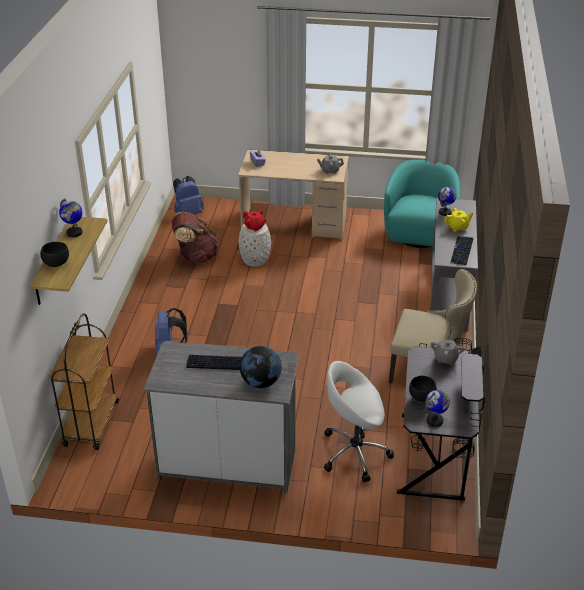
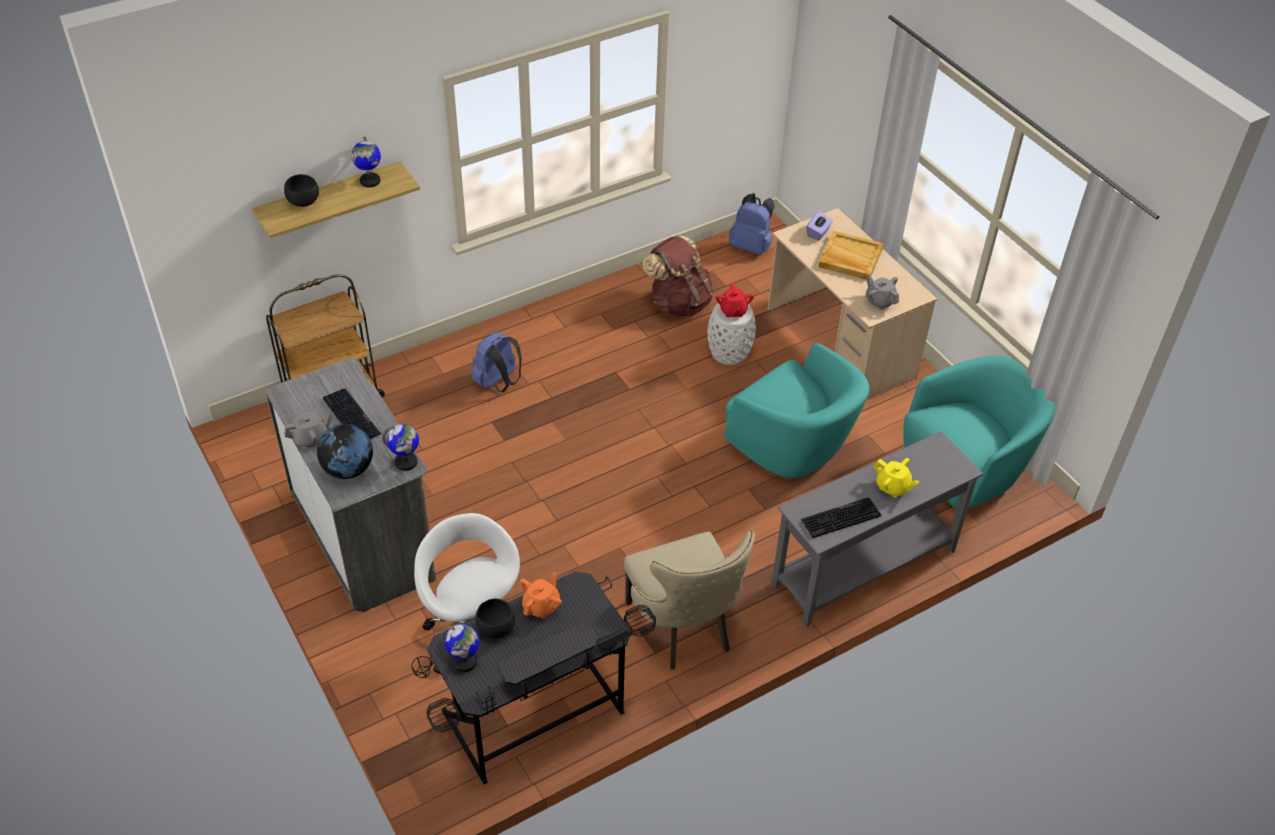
camera: 50 degrees right, 10 degrees up
(288, 163) = (850, 258): none -> beige tray
(346, 274) = (792, 448): none -> turquoise armchair
(421, 373) = (541, 606): none -> orange teapot
(445, 212) = (914, 457): globe -> globe (406, 462)
(446, 358) = (592, 615): grey teapot -> grey teapot (311, 438)

